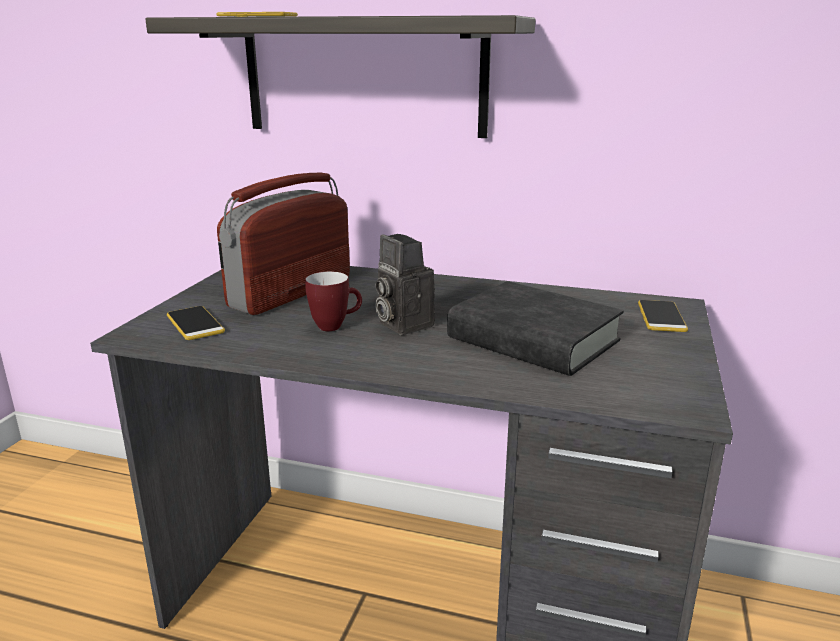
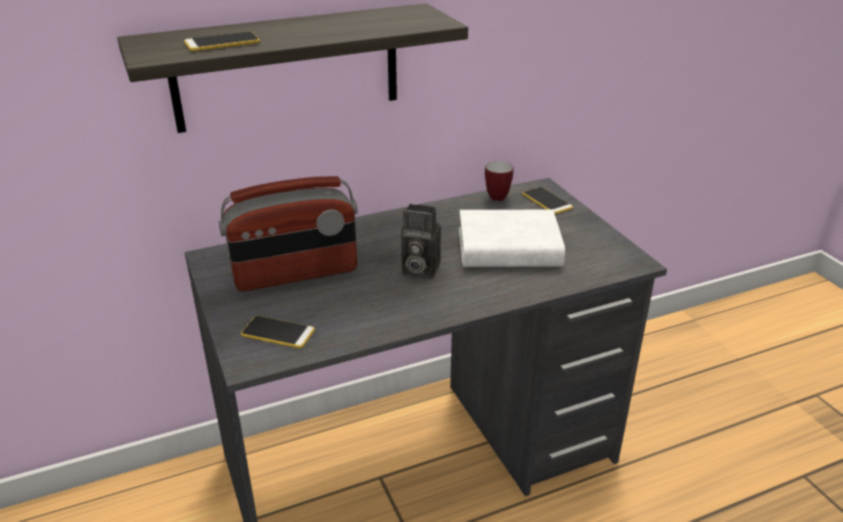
camera: 40 degrees left, 10 degrees up
(290, 293) = (295, 274): radio -> radio turned 105 degrees counterclockwise
(335, 326) = (380, 289): mug -> mug (498, 196)
(533, 340) = (508, 248): black book -> white book

